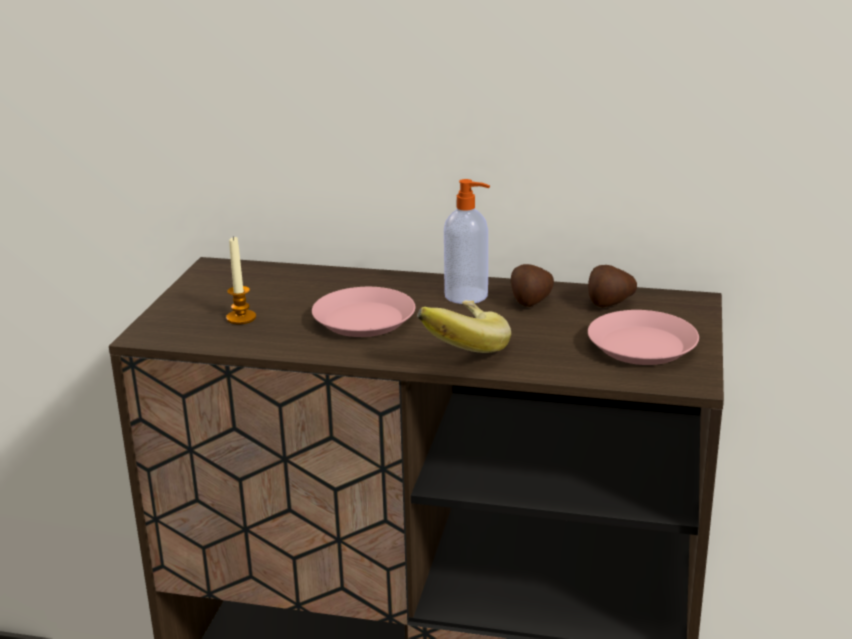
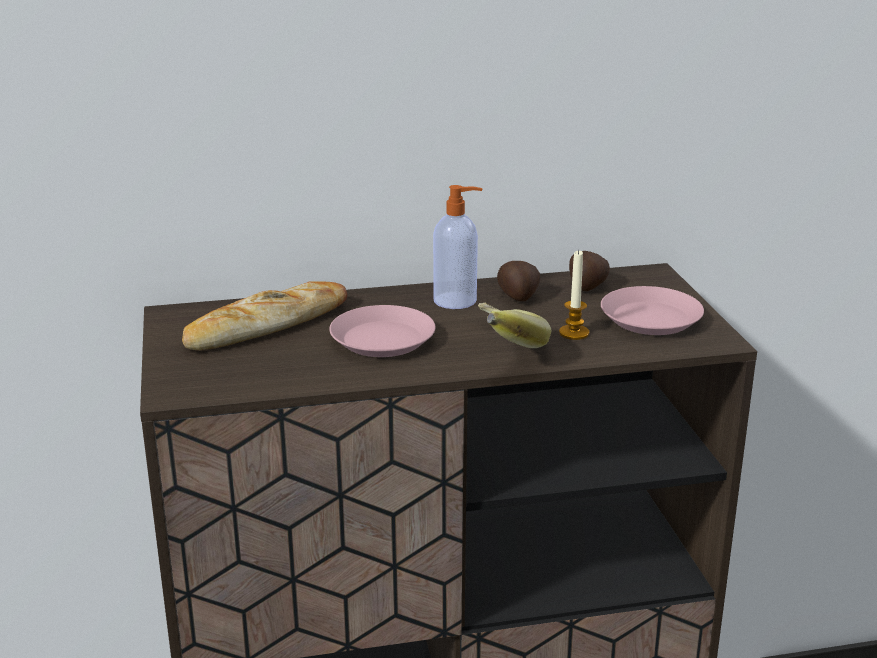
camera: 25 degrees left, 0 degrees up
(241, 318) = (256, 359): candle -> candle (574, 333)
(278, 290) = (266, 326): none -> bread

